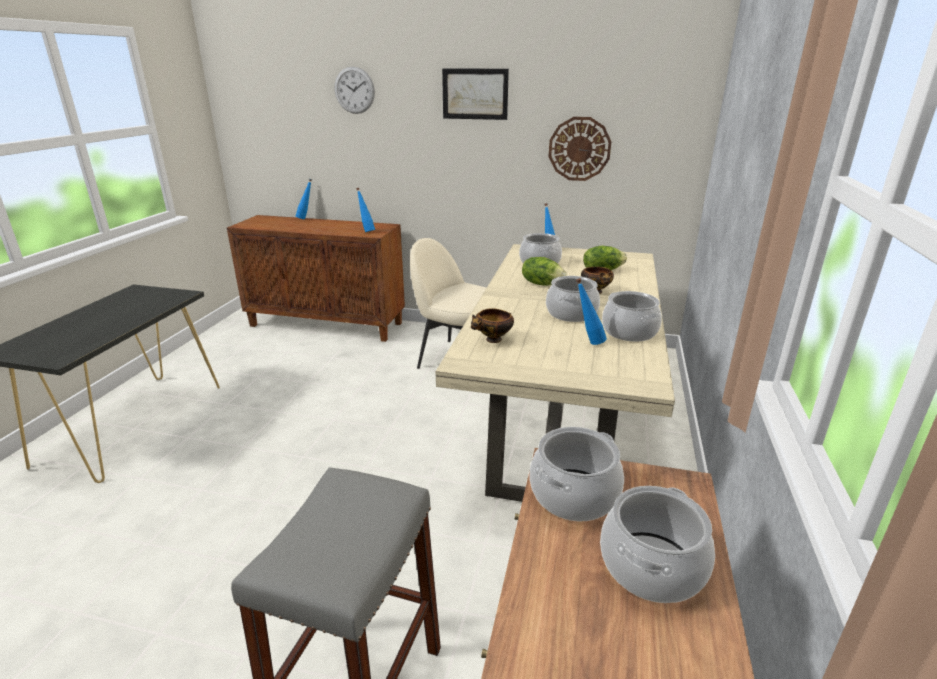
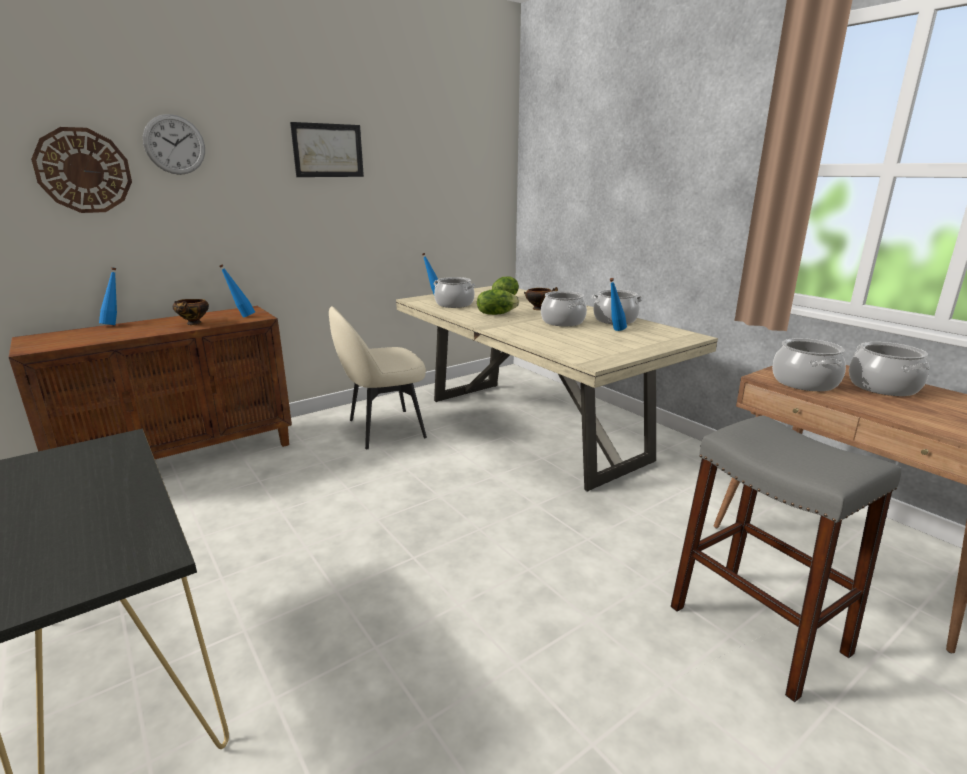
camera: 50 degrees left, 5 degrees down
(492, 340) = (570, 347): bowl -> bowl (194, 324)
(579, 149) = (428, 202): wall clock -> wall clock (83, 171)

